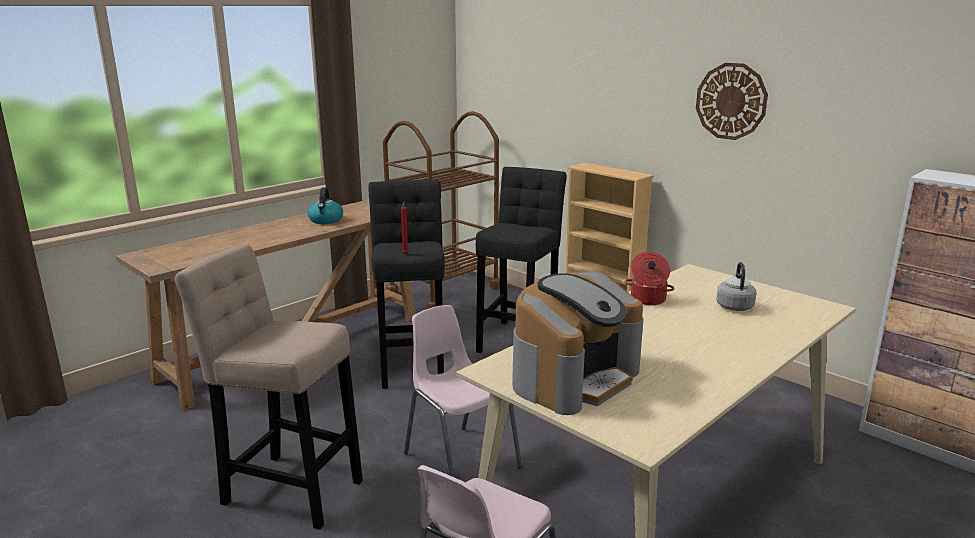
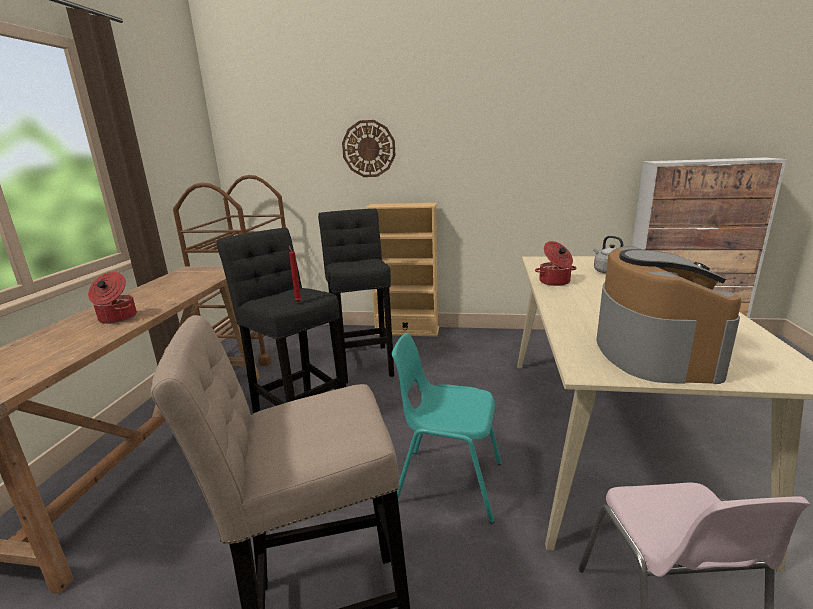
camera: 35 degrees left, 0 degrees up
(279, 233) = (117, 318): none -> cooking pot
(326, 220) = (158, 295): kettle -> none
(460, 460) = (448, 482): pink chair -> turquoise chair
(731, 101) = (496, 134): wall clock -> wall clock (368, 149)

